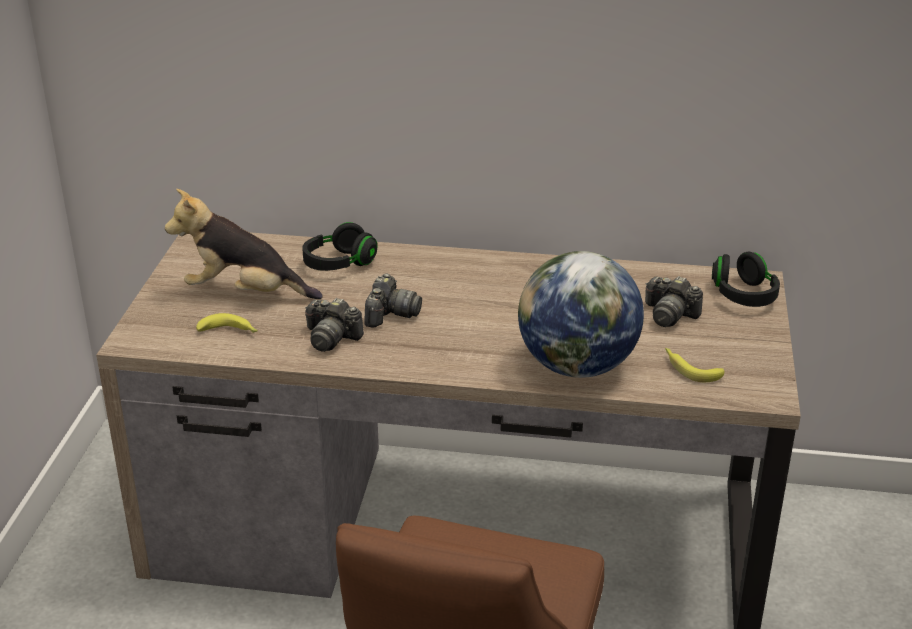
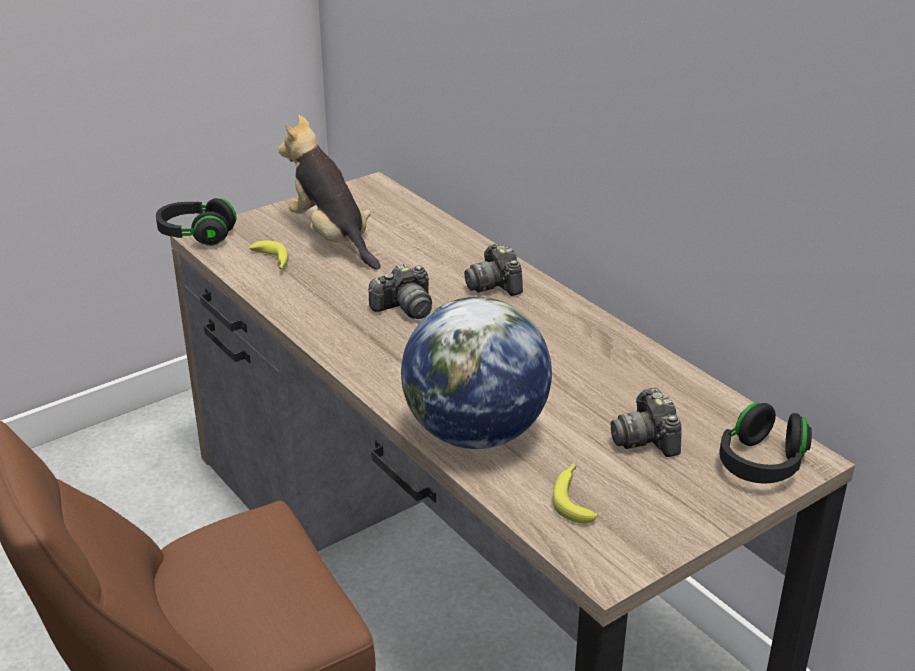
camera: 45 degrees right, 0 degrees up
(331, 338) = (330, 303): camera -> camera (495, 285)
(339, 264) = (438, 249): black headphones -> black headphones (197, 235)

